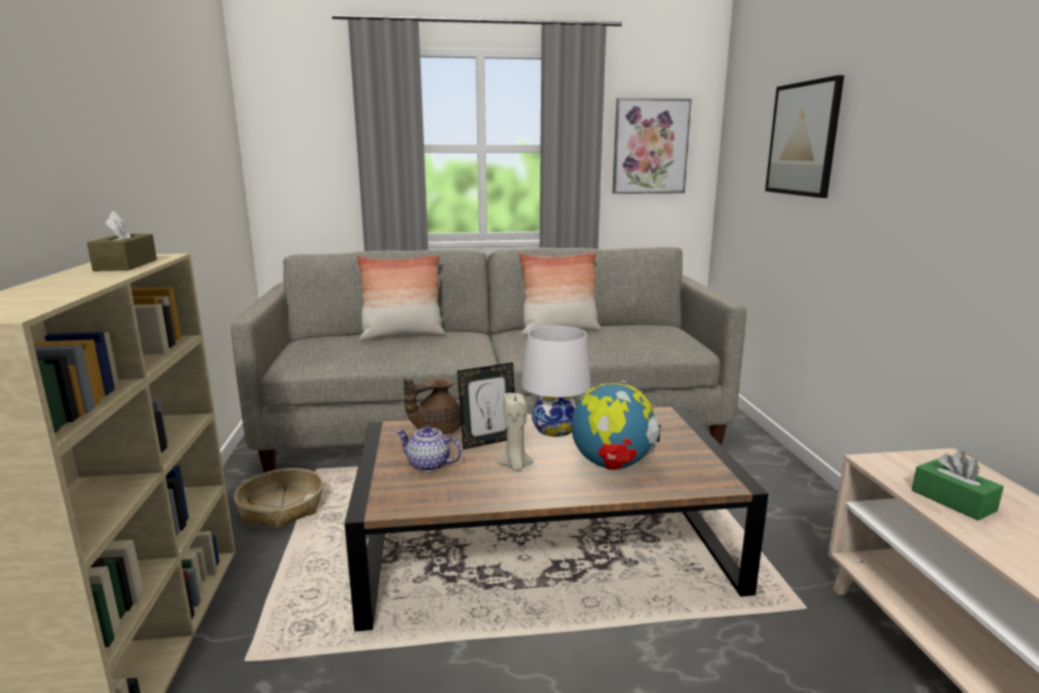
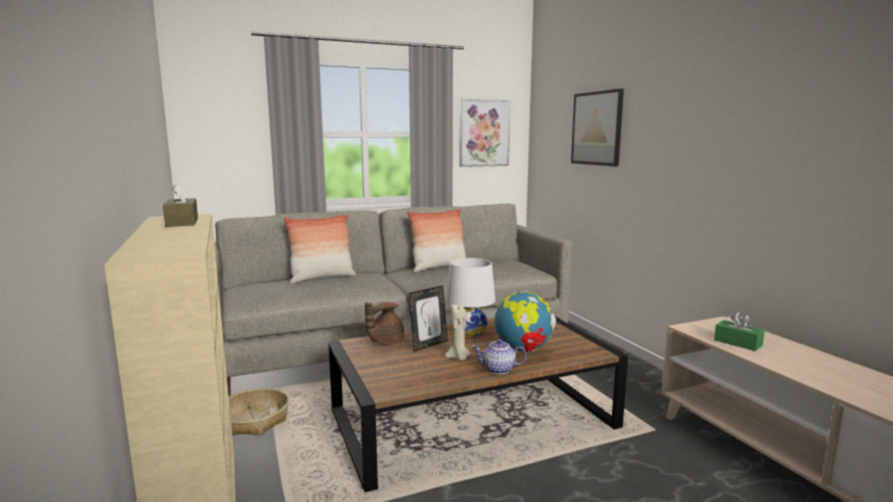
camera: 15 degrees left, 5 degrees down
(429, 465) = (396, 364): teapot -> teapot (499, 369)

